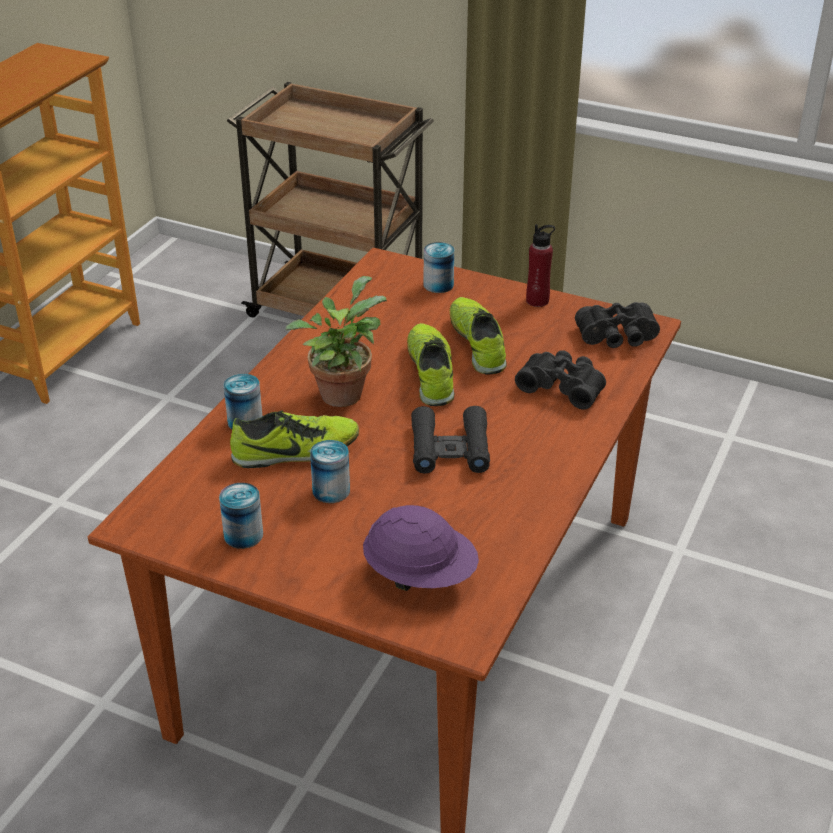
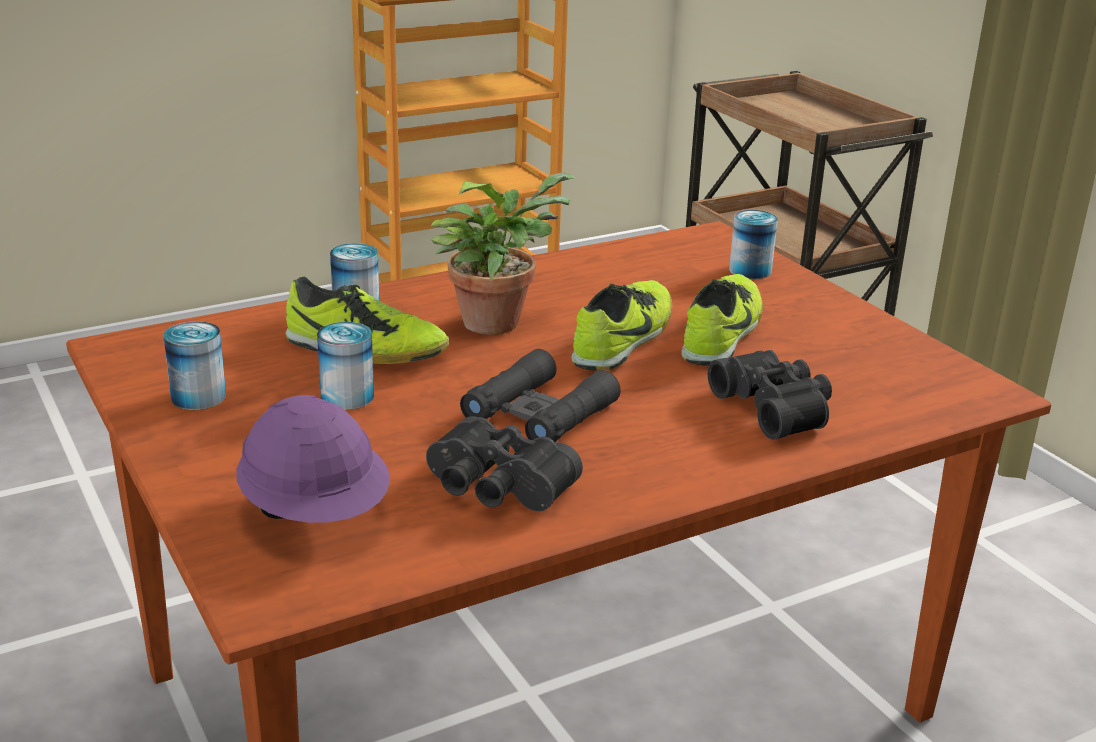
camera: 35 degrees right, 10 degrees down
(537, 300) = (859, 320): red bottle -> none
(617, 338) = (925, 389): black binoculars -> black binoculars (495, 488)

